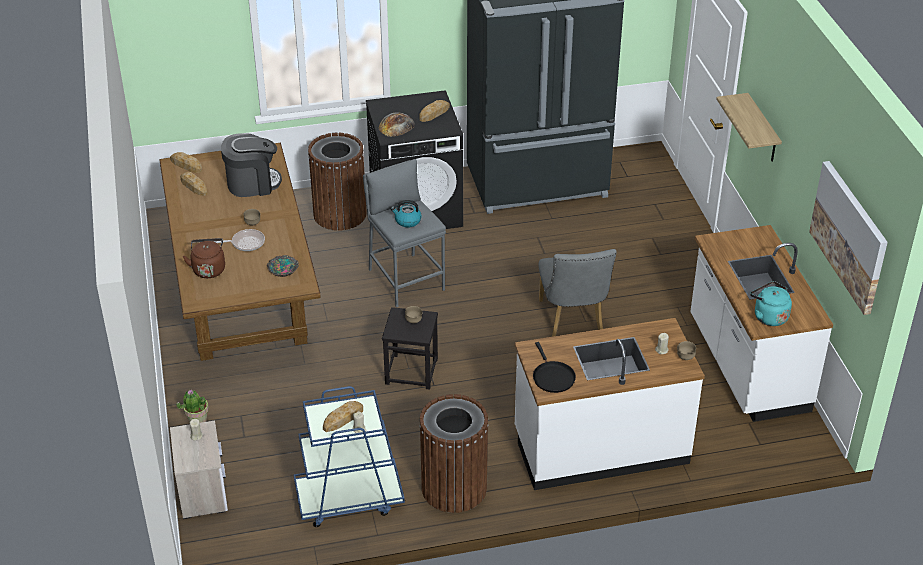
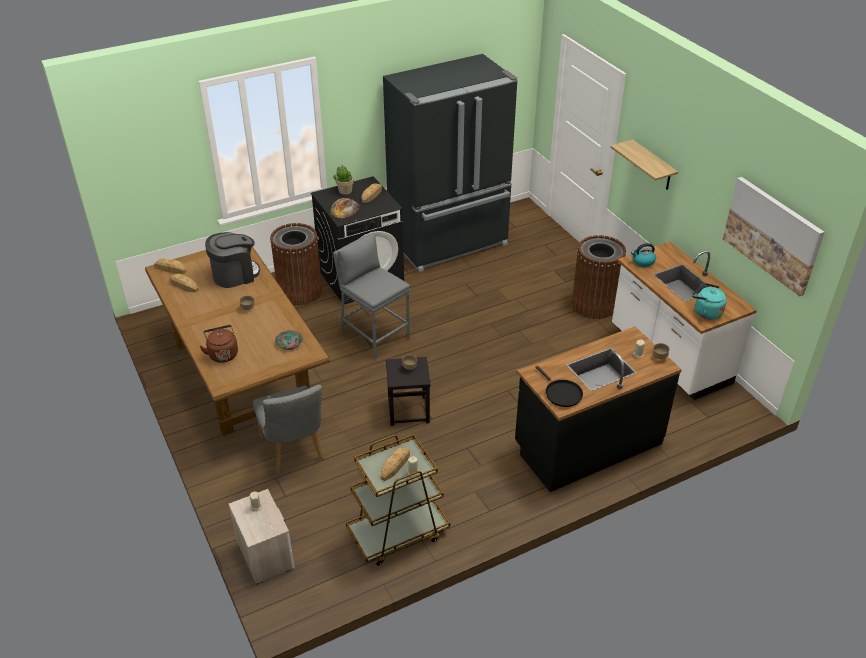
camera: 15 degrees left, 0 degrees up
(197, 419) = (238, 489): potted plant -> potted plant (345, 191)
(246, 243) = (248, 326): frying pan -> none
(348, 499) = (397, 533): blue cart -> brown cart
(407, 221) = (377, 285): kettle -> kettle (642, 262)
(454, 488) = (483, 504): brown trash can -> brown trash can (594, 305)
(572, 321) = (521, 345): grey chair -> grey chair (294, 450)
(600, 447) = (587, 444): white counter -> black counter

